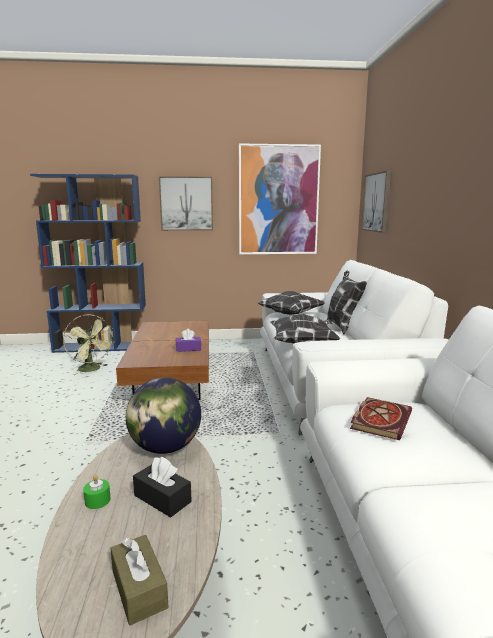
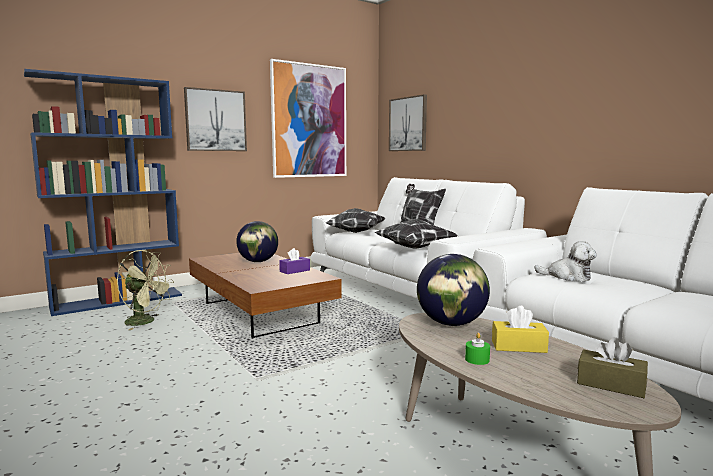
camera: 30 degrees left, 5 degrees down
(162, 498) = (518, 346): black tissue box -> yellow tissue box
(180, 333) = (258, 261): none -> globe
(380, 419) = (567, 277): book -> plush toy

